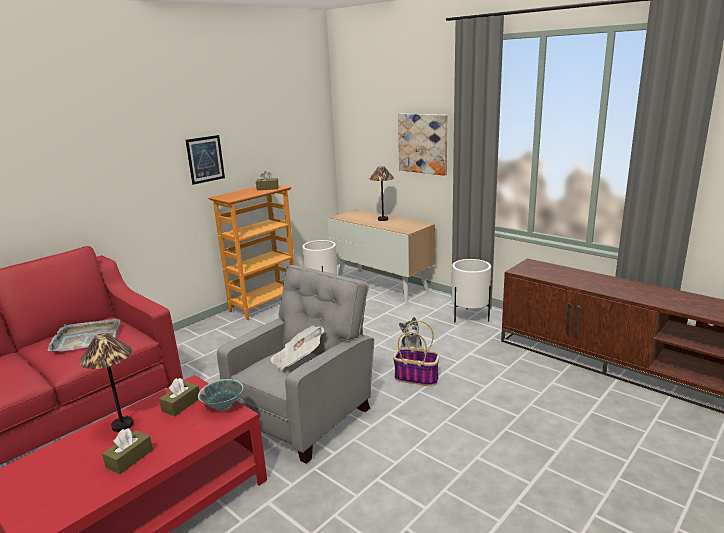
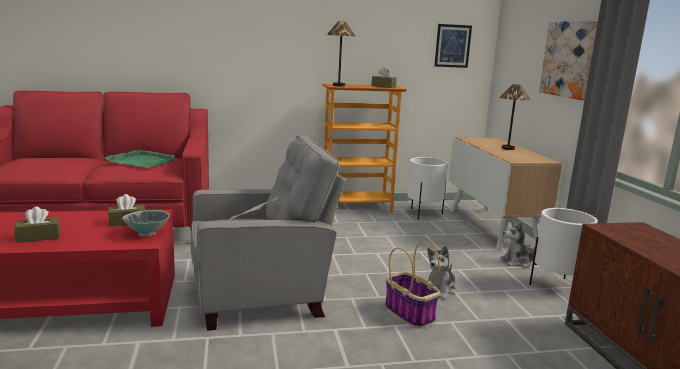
camera: 35 degrees right, 5 degrees down
(86, 338) = (141, 161): grey tray -> green tray
(122, 426) = (74, 218): table lamp -> table lamp (338, 85)
(205, 159) = (328, 46): picture -> picture (452, 46)
(429, 307) = (518, 262): none -> plush toy

